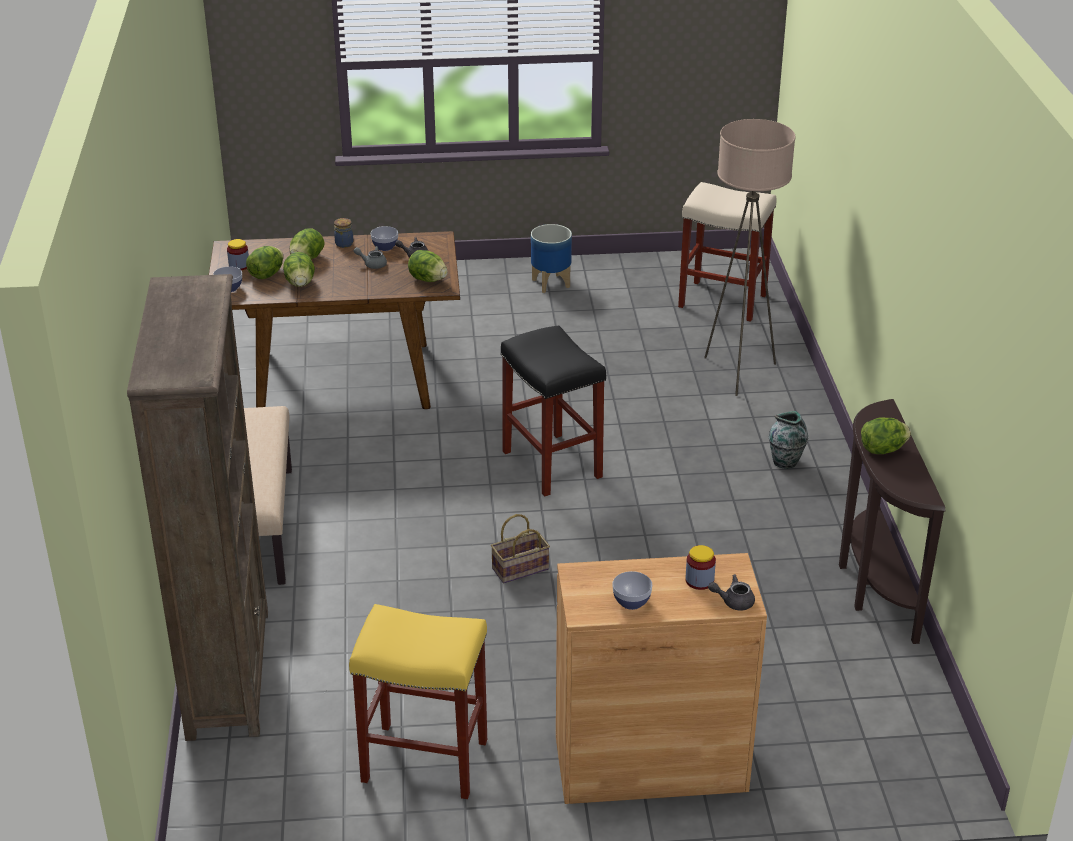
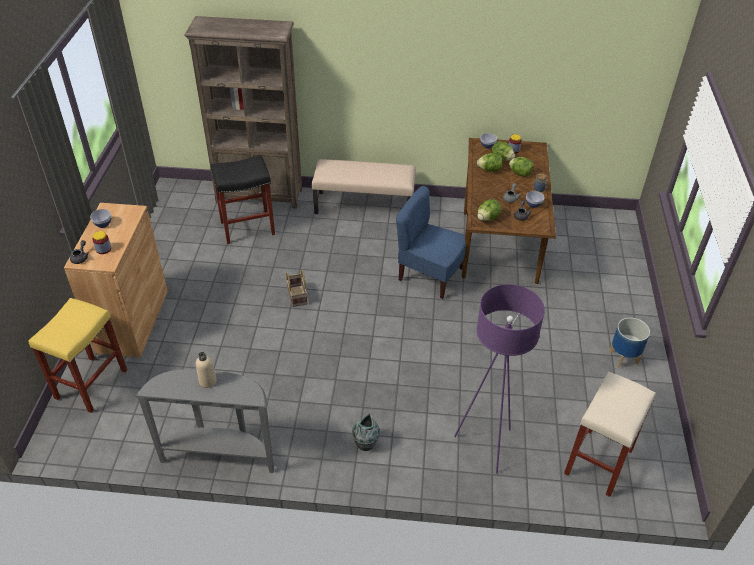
camera: 100 degrees right, 10 degrees up
(423, 761) = (175, 247): yellow stool -> yellow stool (91, 383)
(430, 438) = (430, 275): none -> blue chair
(553, 465) = (390, 324): black stool -> black stool (247, 228)
(738, 372) = (486, 445): beige floor lamp -> purple floor lamp
(872, 587) = (220, 454): brown console table -> grey console table
(882, 450) = (207, 381): lettuce -> beige bottle

